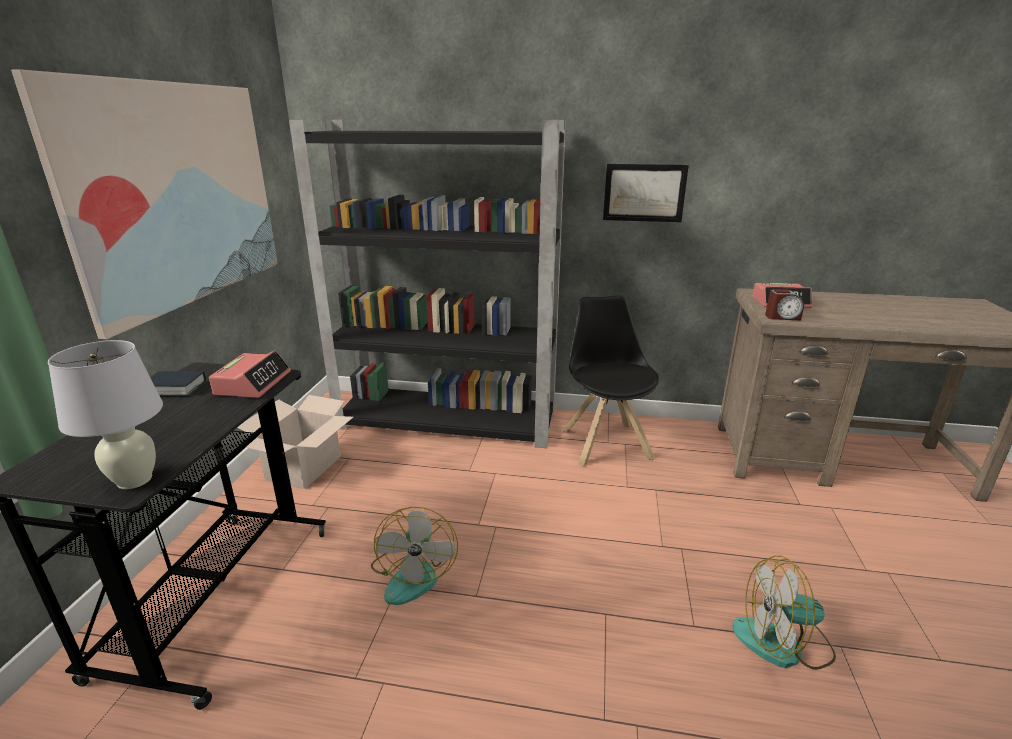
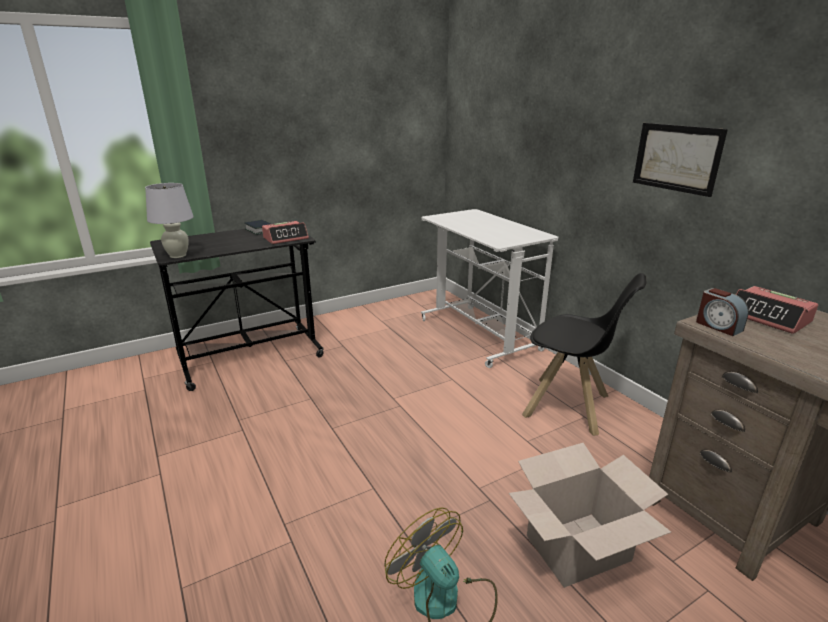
camera: 50 degrees right, 0 degrees up
(179, 195) = (324, 123): picture -> none
(303, 467) = (363, 321): cardboard box -> cardboard box (577, 547)
(413, 574) = (324, 398): fan -> none
(447, 420) = (479, 335): black bookcase -> white desk
(605, 442) = (569, 406): black chair -> black chair turned 75 degrees clockwise

